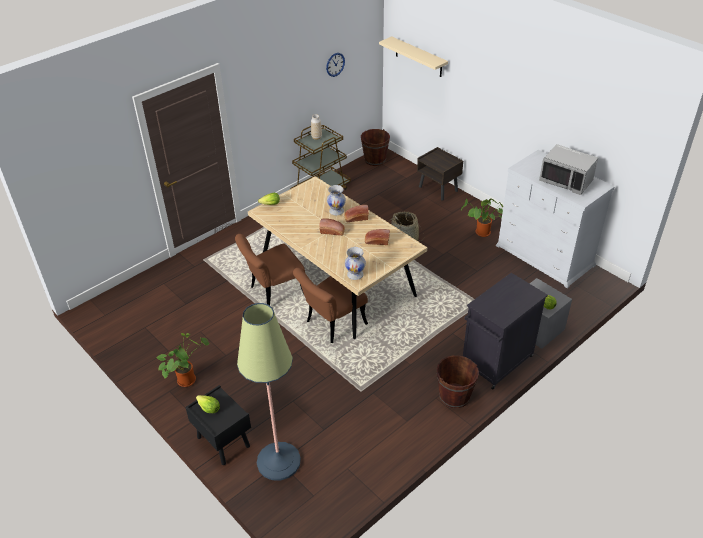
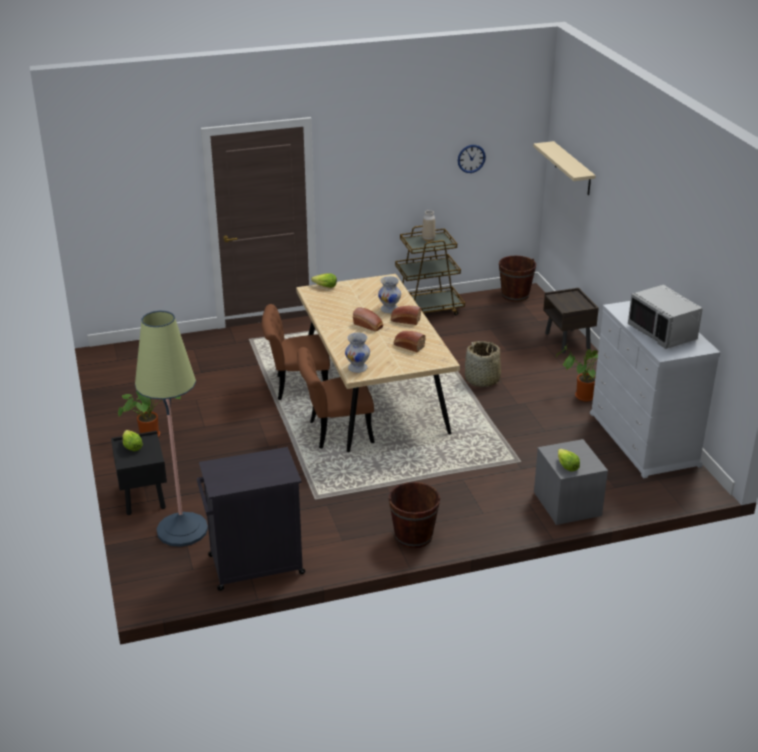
camera: 25 degrees right, 10 degrees down
(496, 362) = (489, 521): black cabinet -> black cabinet (254, 565)

